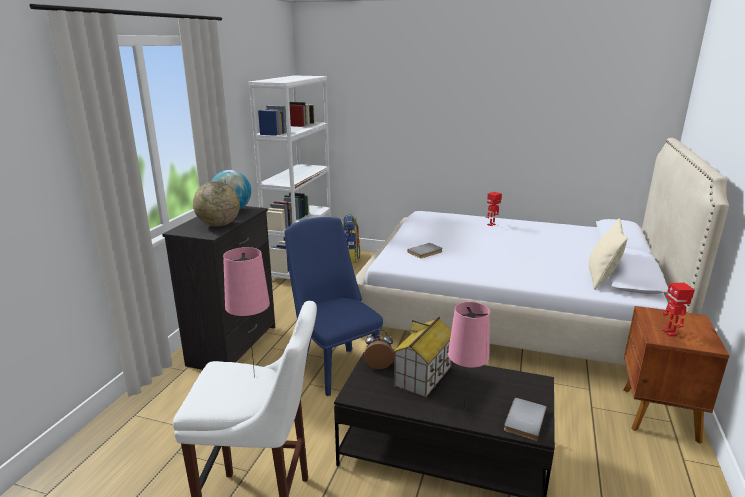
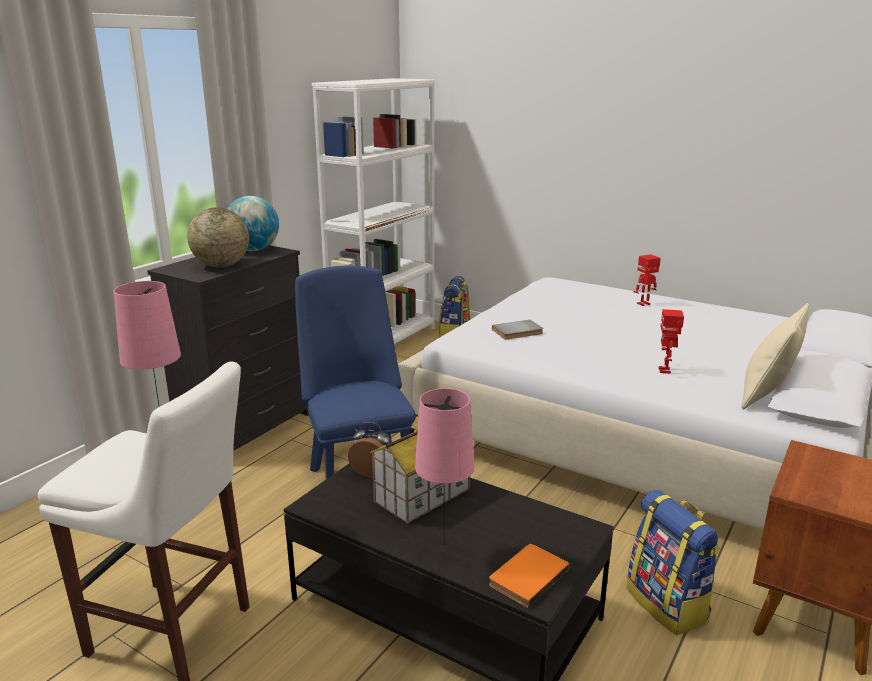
camera: 15 degrees right, 0 degrees up
(523, 419) = (526, 576): grey book -> orange book
(576, 421) = (668, 605): none -> backpack
(670, 333) = (821, 486): toy robot -> toy robot (665, 370)

